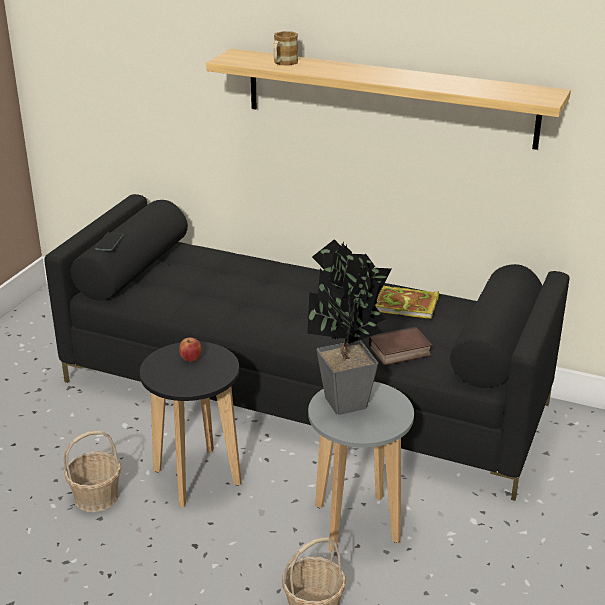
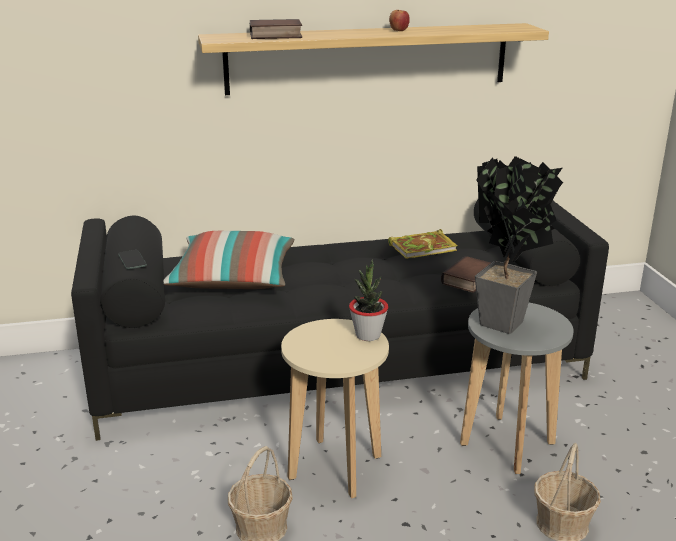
camera: 35 degrees left, 5 degrees down
(191, 359) = (326, 337): apple -> apple (399, 30)
(197, 477) = (335, 467): black stool -> beige stool
(209, 282) = (233, 279): none -> pillow
(223, 370) = (368, 335): none -> potted plant
(283, 63) = (275, 35): mug -> book

